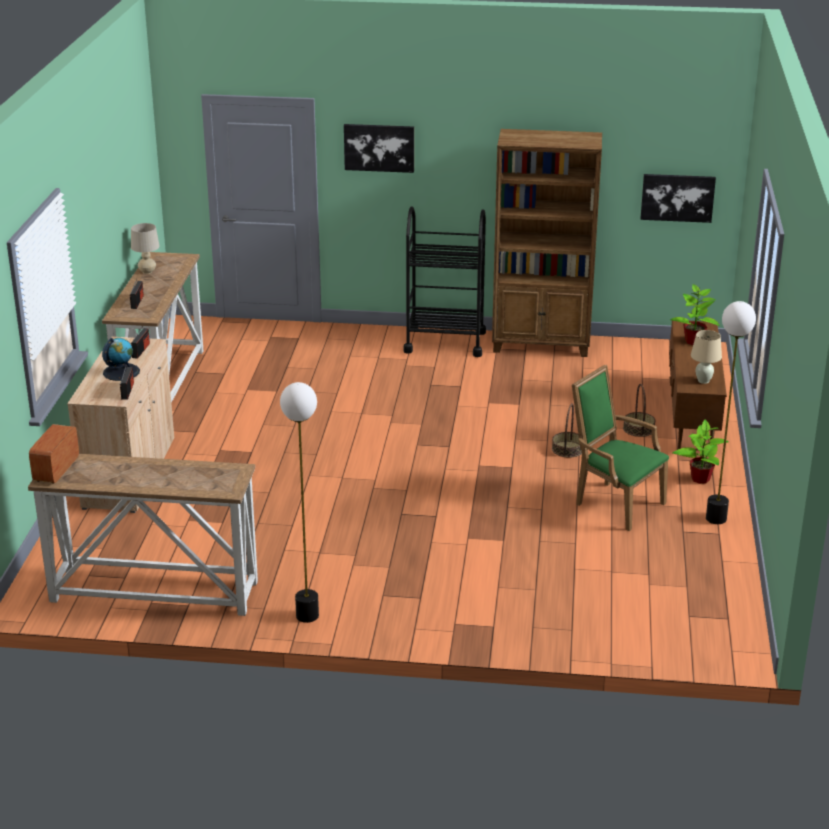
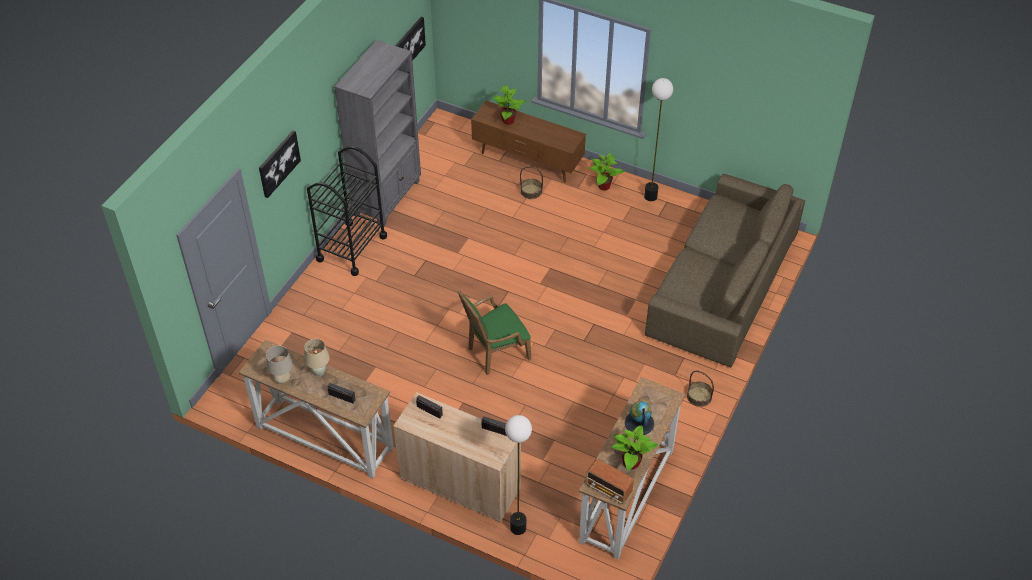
camera: 70 degrees left, 20 degrees up
(103, 478) = (630, 463): none -> potted plant
(121, 372) = (461, 429): globe -> globe (639, 423)
(307, 615) = (683, 418): floor lamp -> floor lamp (517, 527)
(542, 345) = (387, 198): brown bookcase -> grey bookcase
(568, 449) = (540, 233): basket -> basket (699, 396)
(590, 609) = (722, 284): none -> brown sofa
(614, 503) = (614, 234): green armchair -> green armchair (495, 354)
(703, 381) = (564, 136): beige table lamp -> beige table lamp (319, 372)

